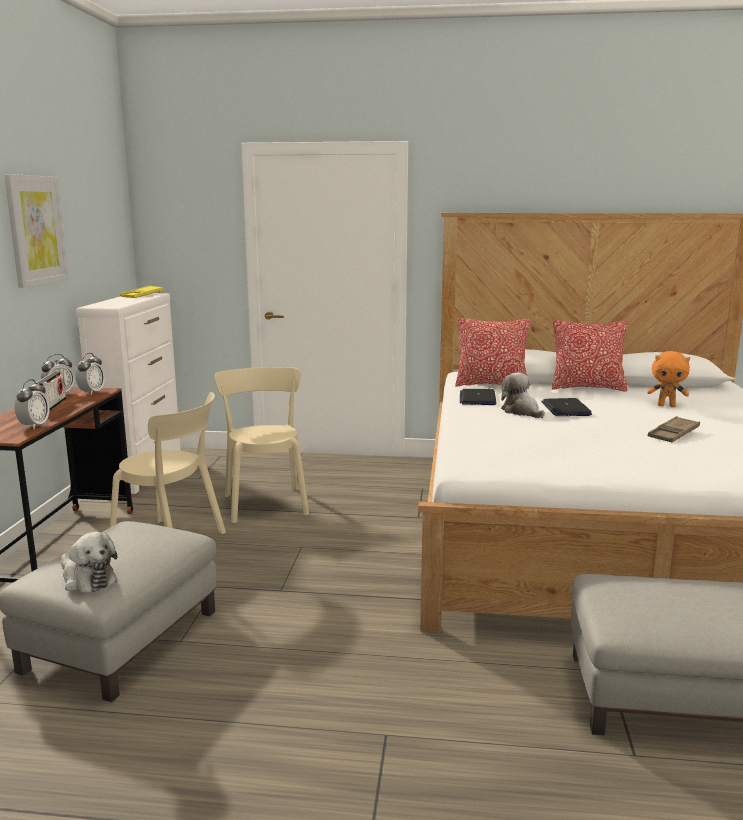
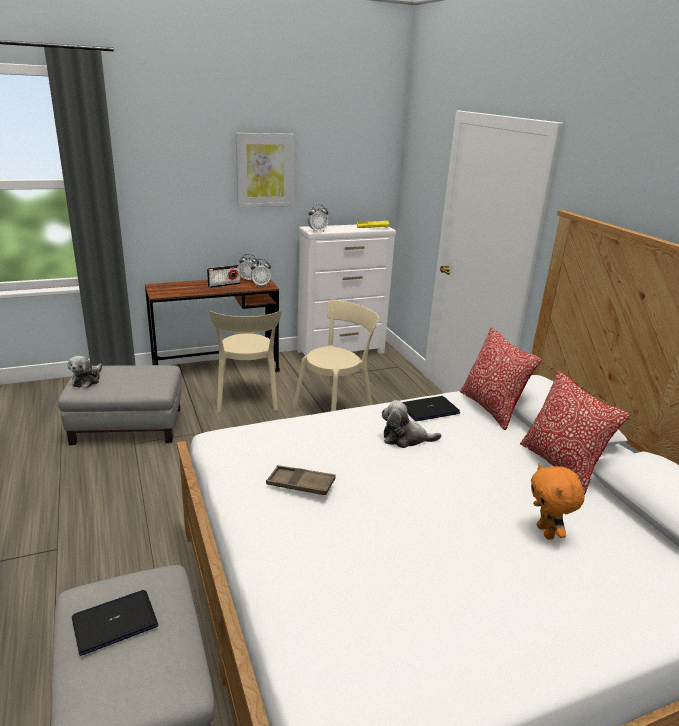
camera: 60 degrees right, 10 degrees up
(34, 426) = (182, 292): alarm clock -> alarm clock (317, 231)
(521, 412) = (405, 438): plush toy -> plush toy turned 120 degrees counterclockwise
(565, 409) = (440, 461): laptop -> laptop (115, 622)
(673, 434) = (419, 546): brown tray -> brown tray (300, 484)

